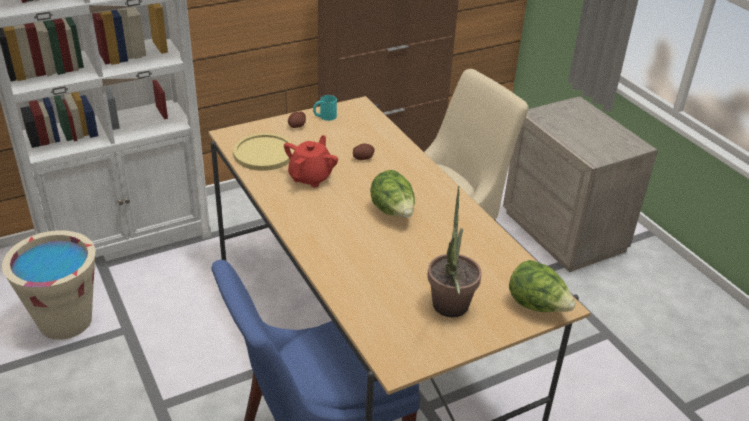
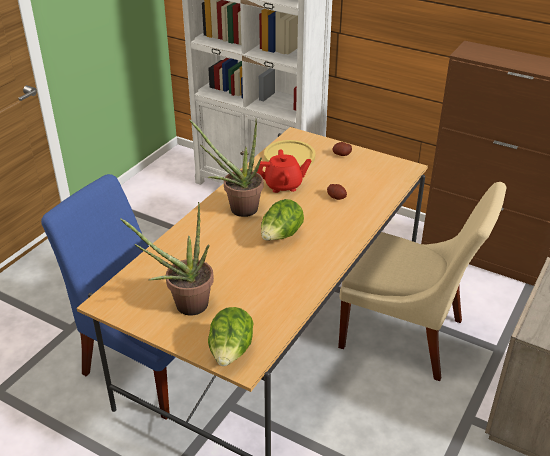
camera: 60 degrees right, 0 degrees up
(65, 321) = (168, 206): beige bucket -> none
(320, 219) = (237, 209): none -> potted plant
(324, 116) = (370, 160): turquoise mug -> none

